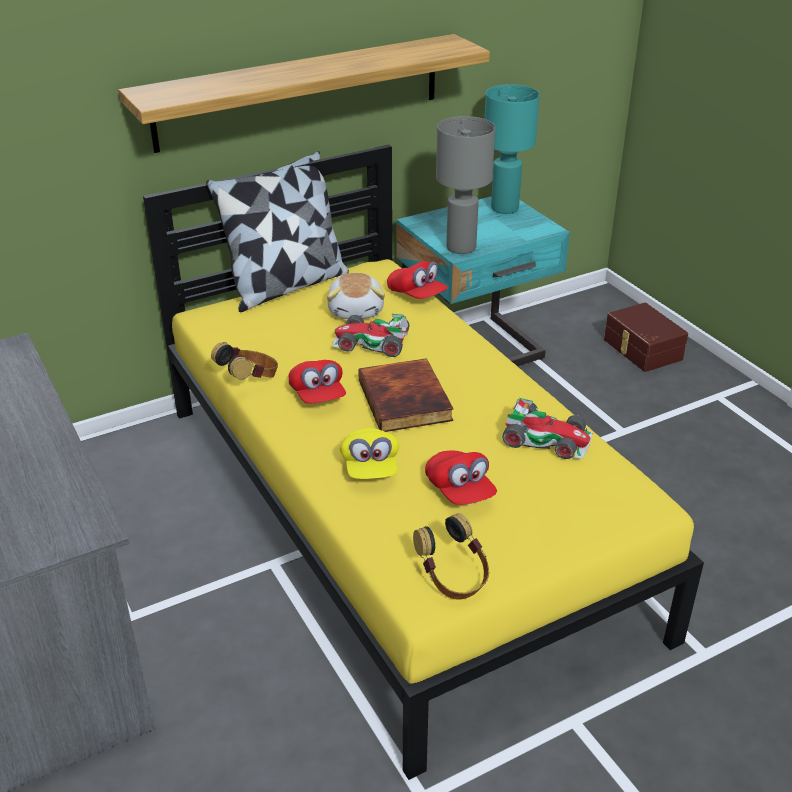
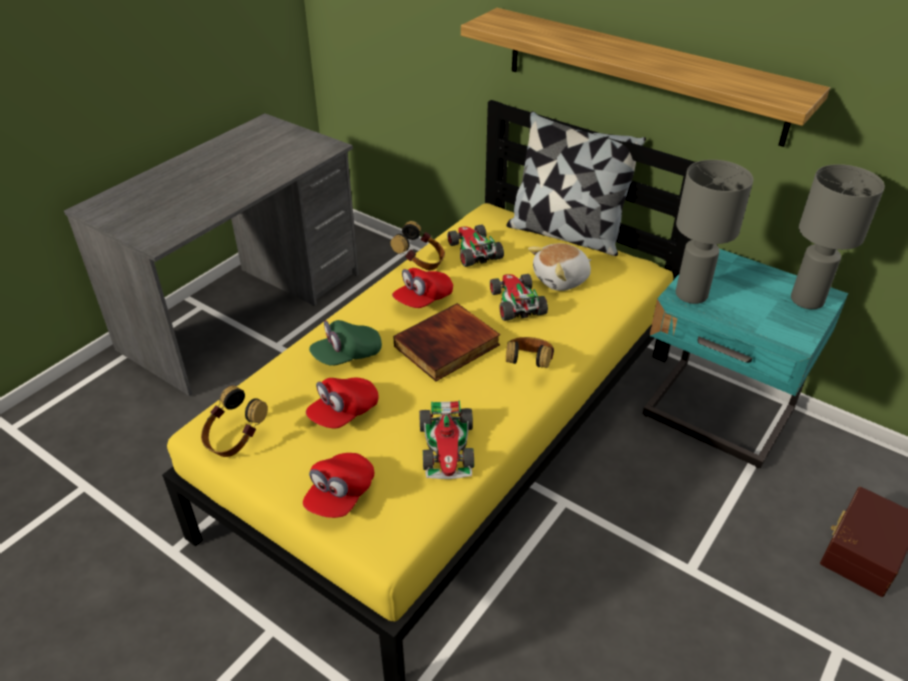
camera: 65 degrees right, 5 degrees up
(260, 343) = (472, 250): none -> toy car
(370, 468) = (347, 355): yellow cap -> green cap
(417, 295) = (614, 303): red cap -> red cap (340, 495)
(466, 364) = (528, 365): none -> headphones
(505, 208) = (808, 300): turquoise table lamp -> grey table lamp

